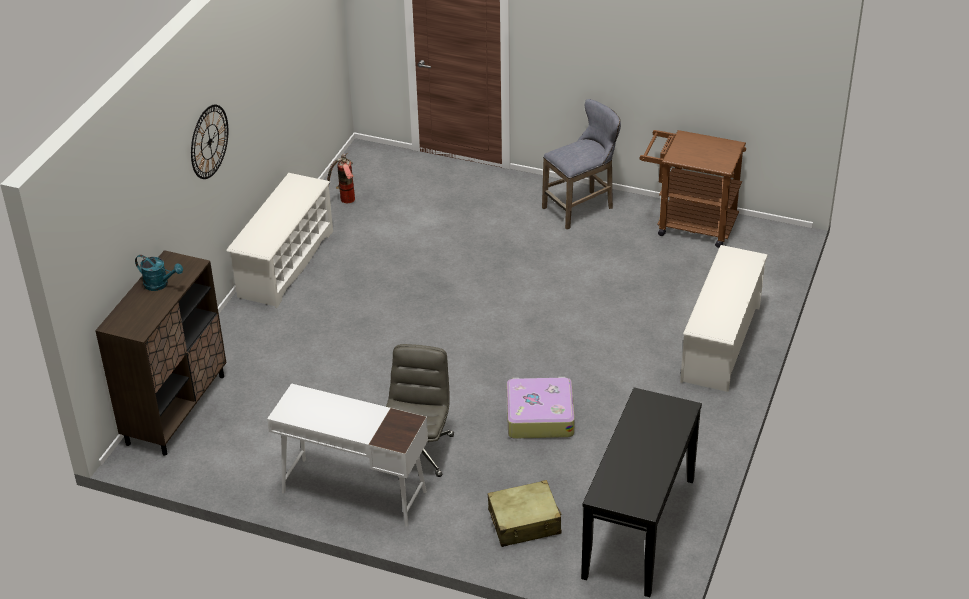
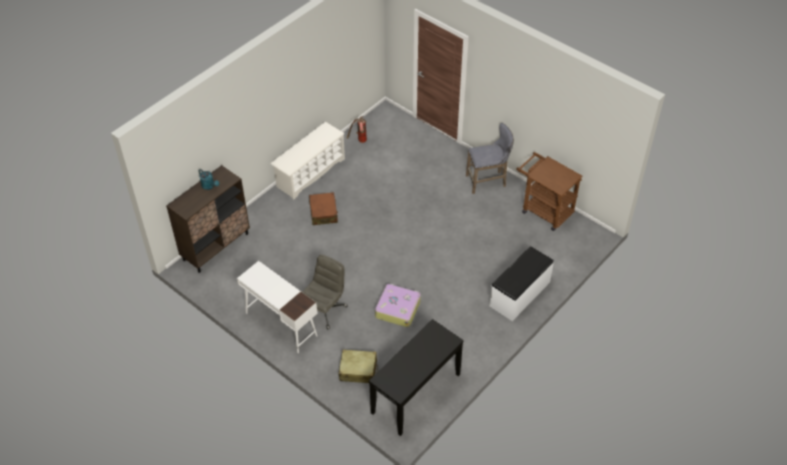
camera: 20 degrees right, 10 degrees up
(209, 141) = (263, 108): wall clock -> none
(339, 314) = (323, 213): none -> brown suitcase
(721, 343) = (520, 294): white shoe rack -> white bench

